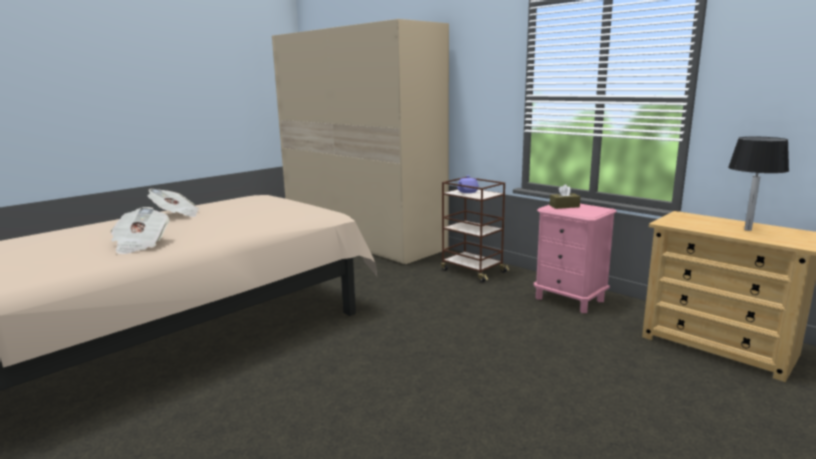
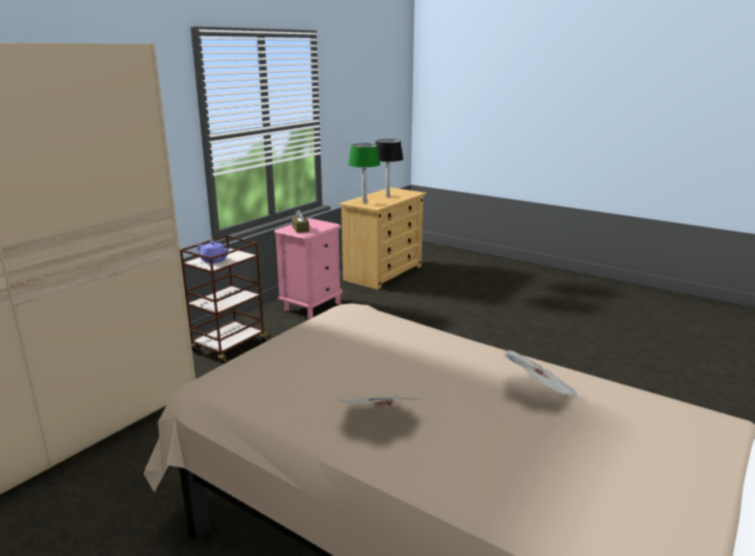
camera: 100 degrees left, 5 degrees up
(684, 219) = (364, 203): none -> green table lamp

